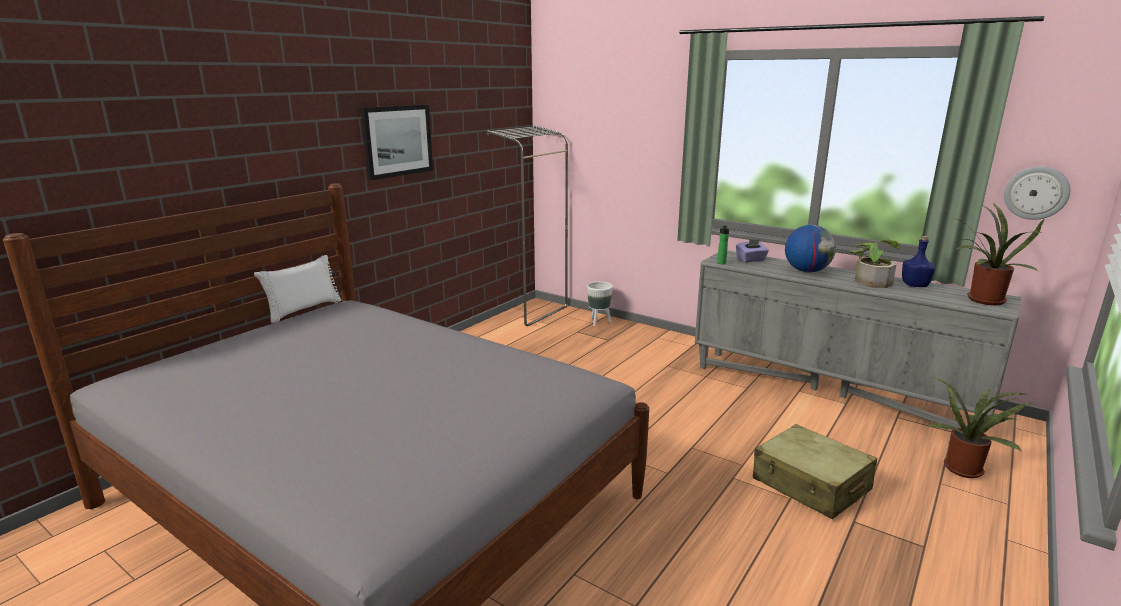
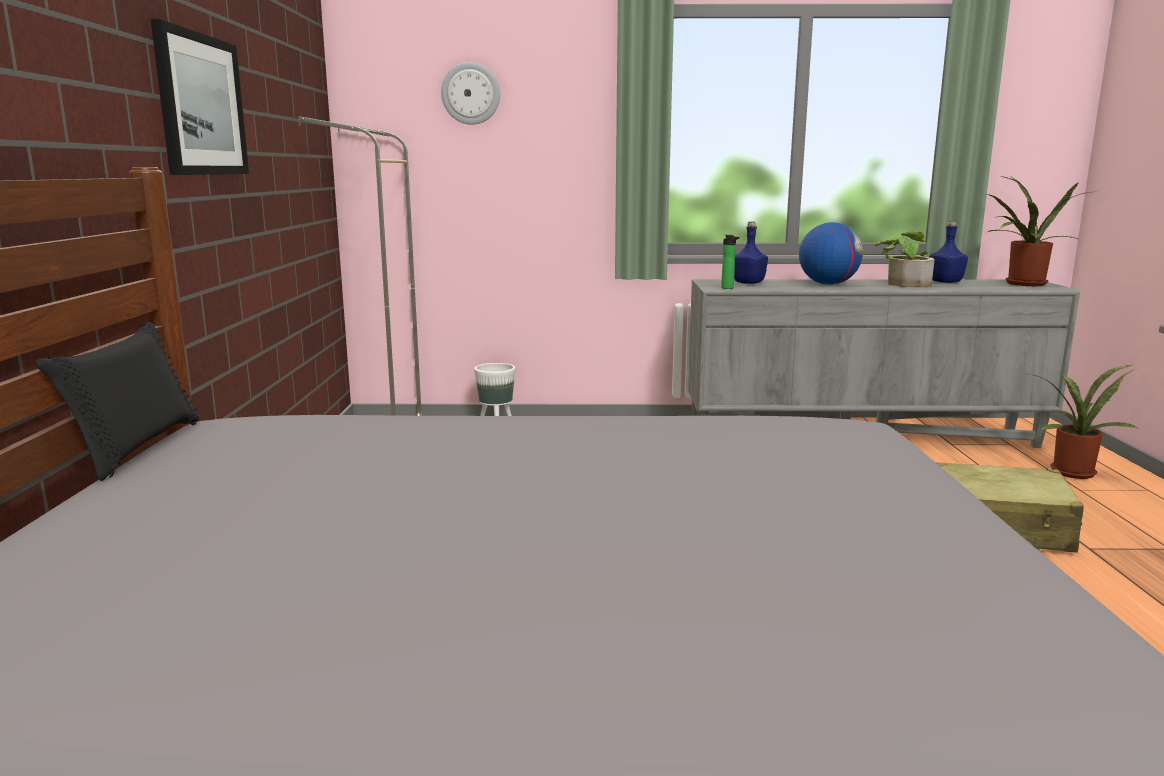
camera: 35 degrees left, 5 degrees down
(303, 310) = (136, 448): white pillow -> black pillow
(751, 260) = (748, 283): purple tissue box -> blue bottle
(1036, 193) = (1024, 167): wall clock -> wall clock (471, 93)

